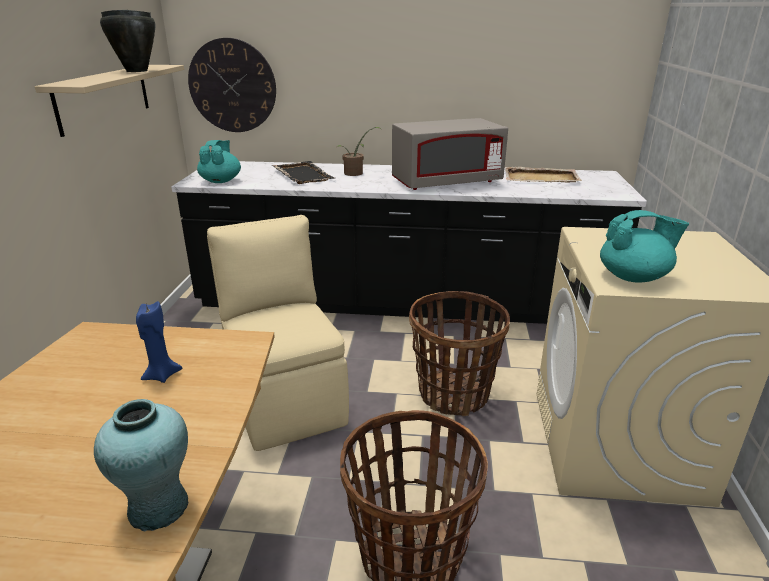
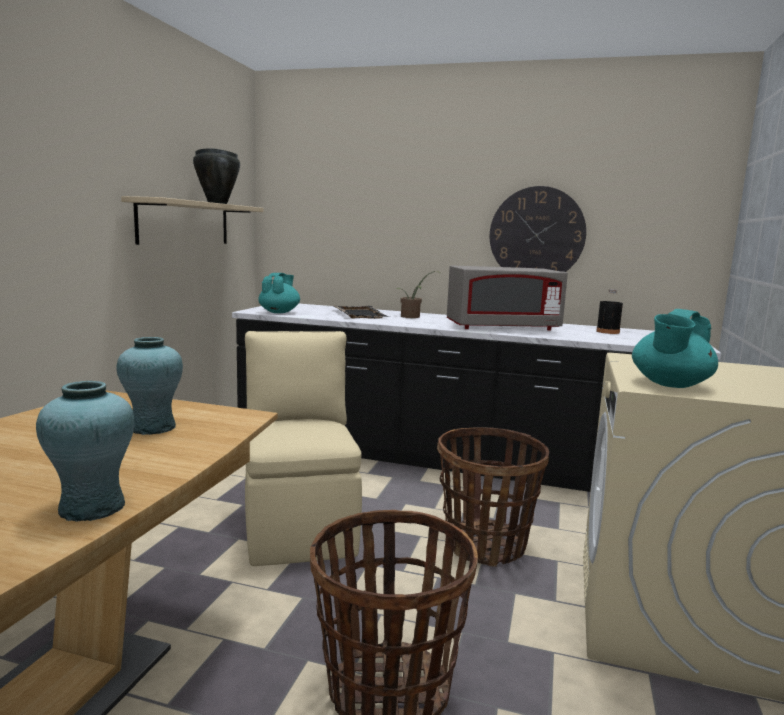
camera: 10 degrees right, 15 degrees down
(161, 375) = (152, 427): blue candle -> turquoise vase
(232, 86) = (307, 234): wall clock -> wall clock (537, 234)
(542, 178) = (607, 332): beige tray -> black bottle
(634, 277) = (670, 384): turquoise teapot -> turquoise teapot turned 120 degrees clockwise

